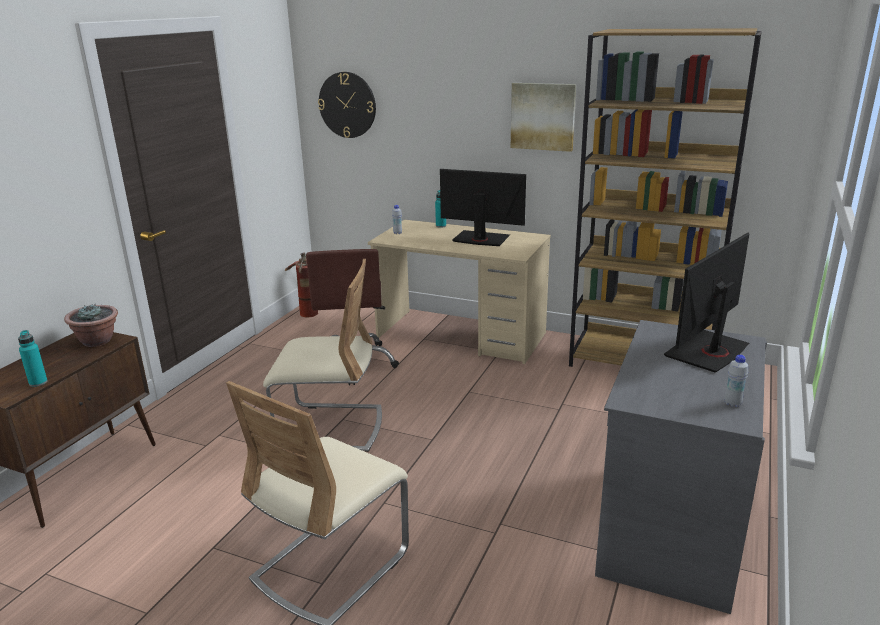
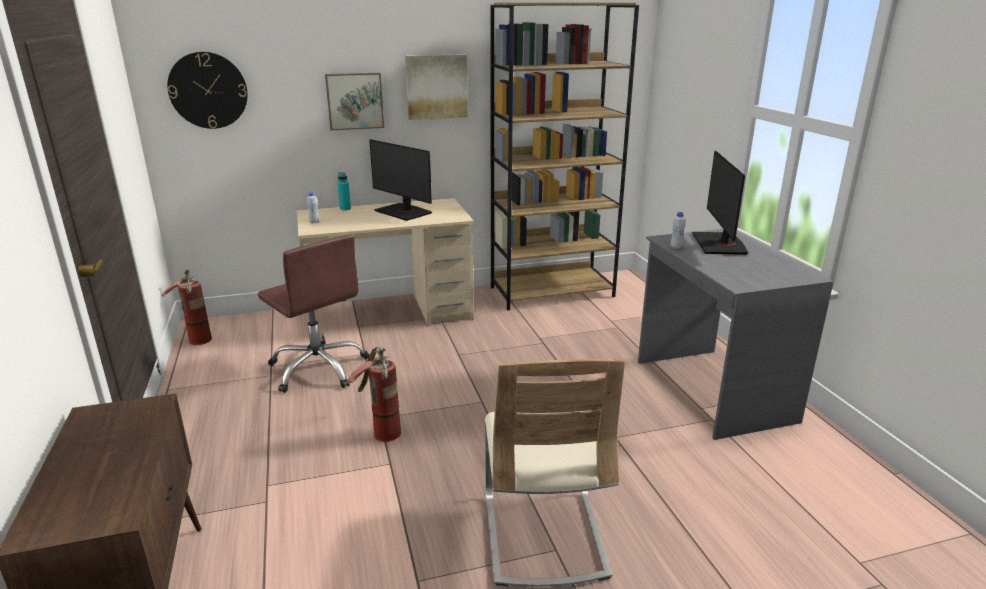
camera: 40 degrees left, 0 degrees up
(38, 382) = (131, 485): turquoise bottle -> none
(97, 341) = (127, 415): potted plant -> none
(330, 428) = (379, 429): beige chair -> fire extinguisher
(463, 124) = (354, 101): none -> picture
(481, 239) = (404, 212): monitor -> monitor turned 120 degrees counterclockwise
(732, 403) = (787, 268): white bottle -> white bottle (676, 248)

